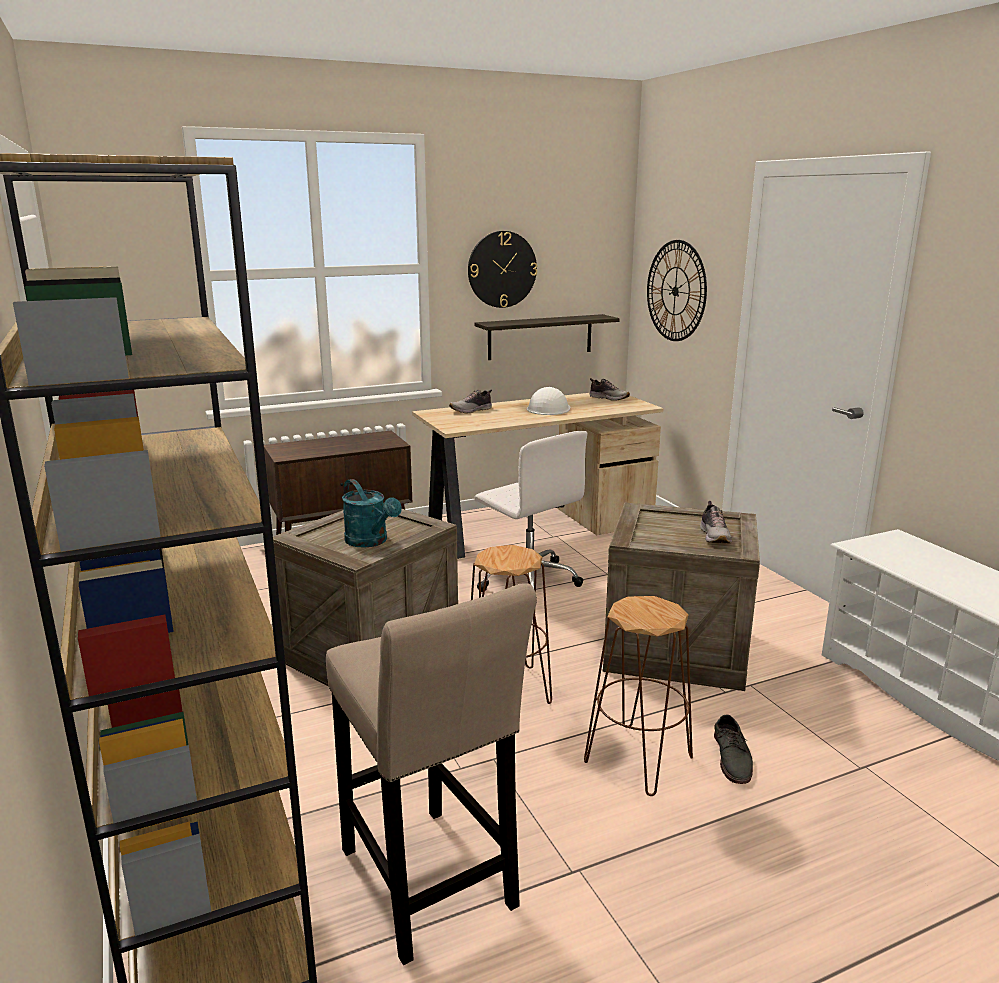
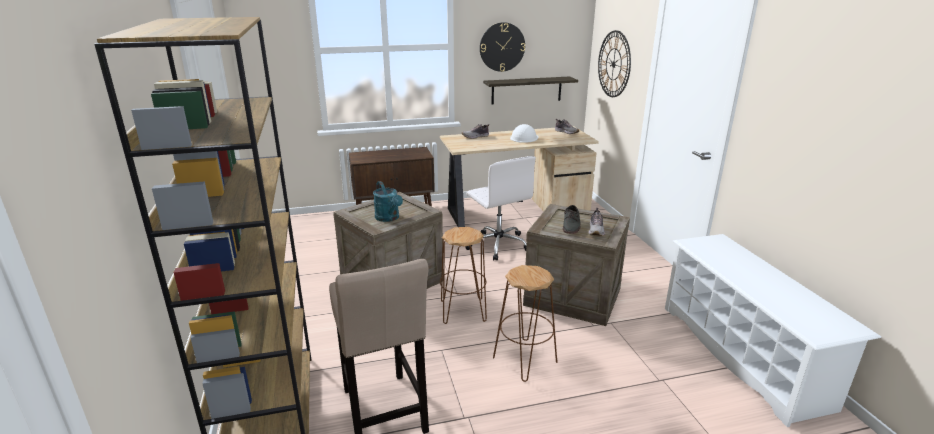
camera: 10 degrees right, 5 degrees up
(732, 758) = (582, 365): grey shoe -> grey shoe (571, 225)

